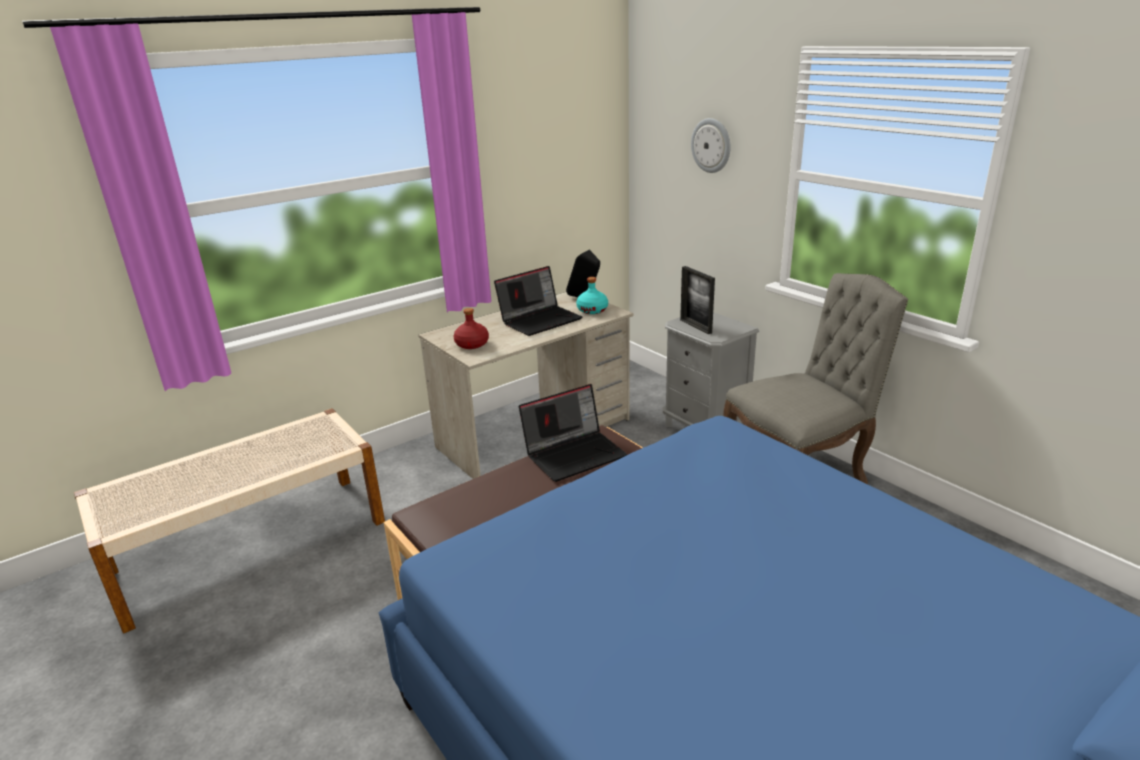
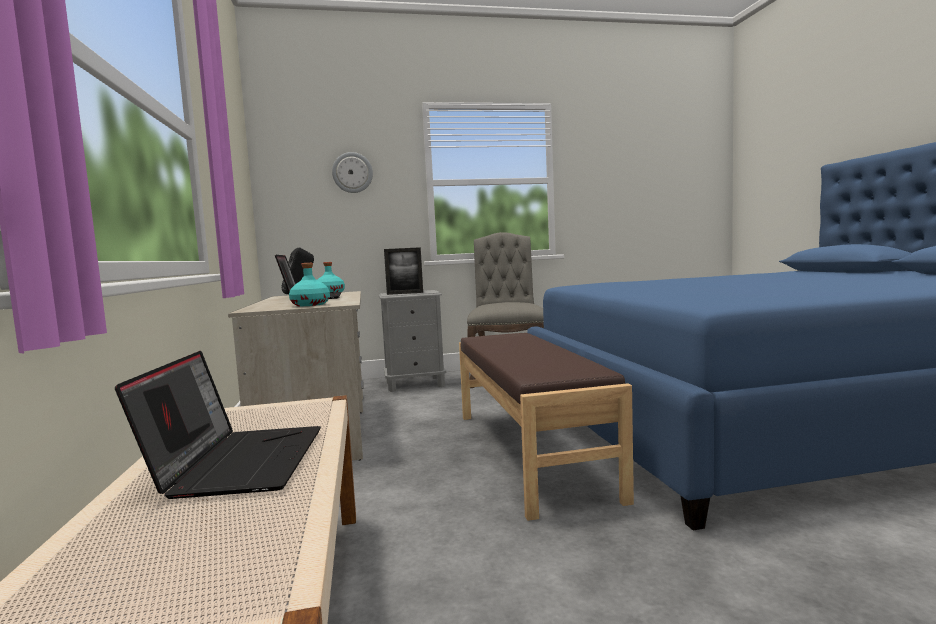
camera: 65 degrees left, 20 degrees down
(472, 344) = (310, 305): red bottle -> turquoise bottle
(574, 453) = (497, 342): laptop -> laptop (239, 461)

